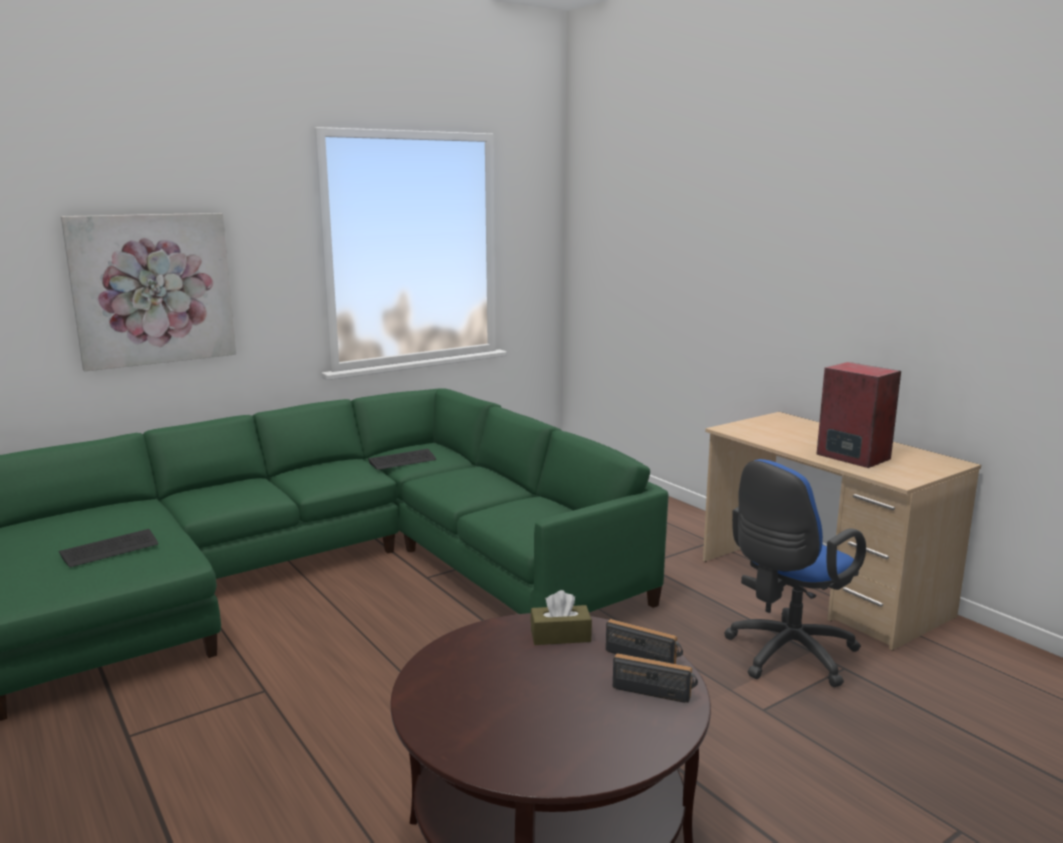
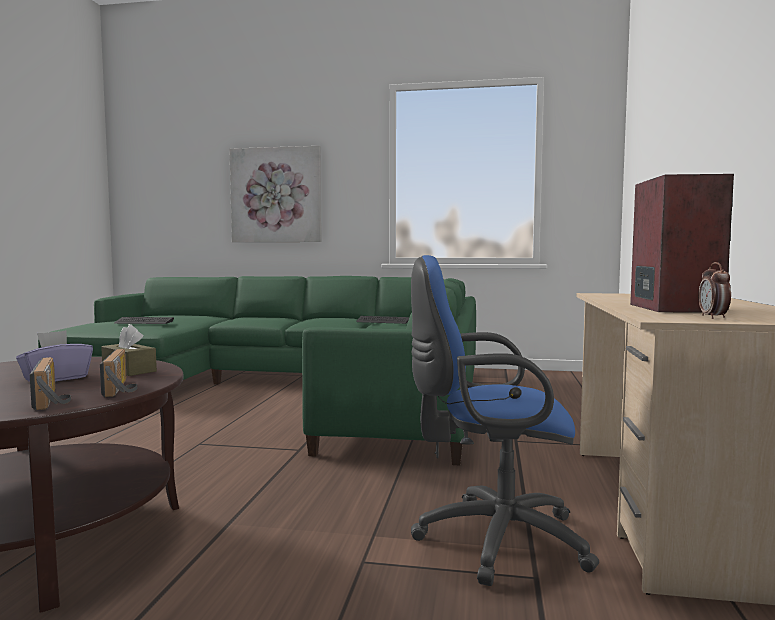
camera: 45 degrees right, 10 degrees down
(553, 673) = (56, 378): none -> purple tissue box
(910, 471) = (713, 317): none -> alarm clock

